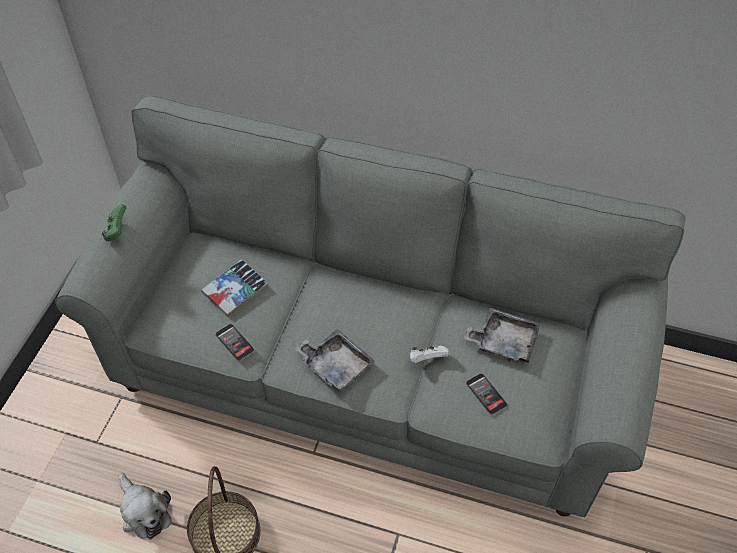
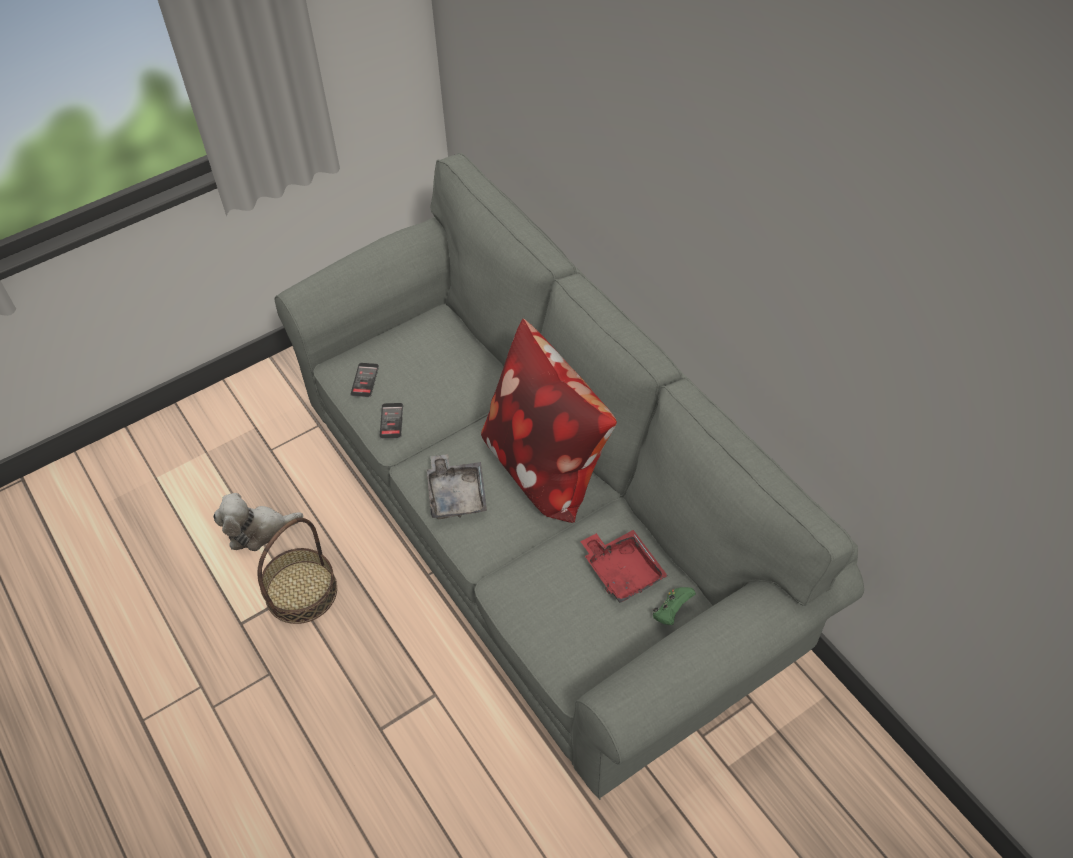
camera: 40 degrees right, 0 degrees up
(117, 231) = (359, 265): green game controller -> green game controller (671, 612)
(144, 512) = (258, 530): plush toy -> plush toy turned 75 degrees clockwise
(235, 291) = (431, 378): book -> none
(378, 302) = (545, 464): none -> pillow
(427, 359) = (538, 541): white game controller -> none
(486, 394) = (559, 606): phone -> phone (365, 380)
(503, 341) = (622, 571): grey tray -> red tray

